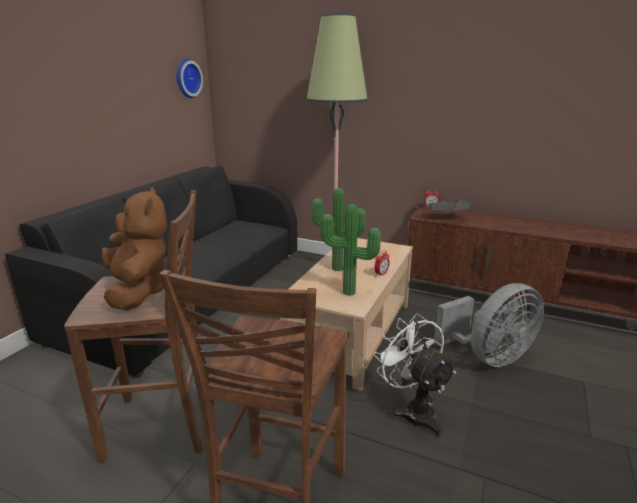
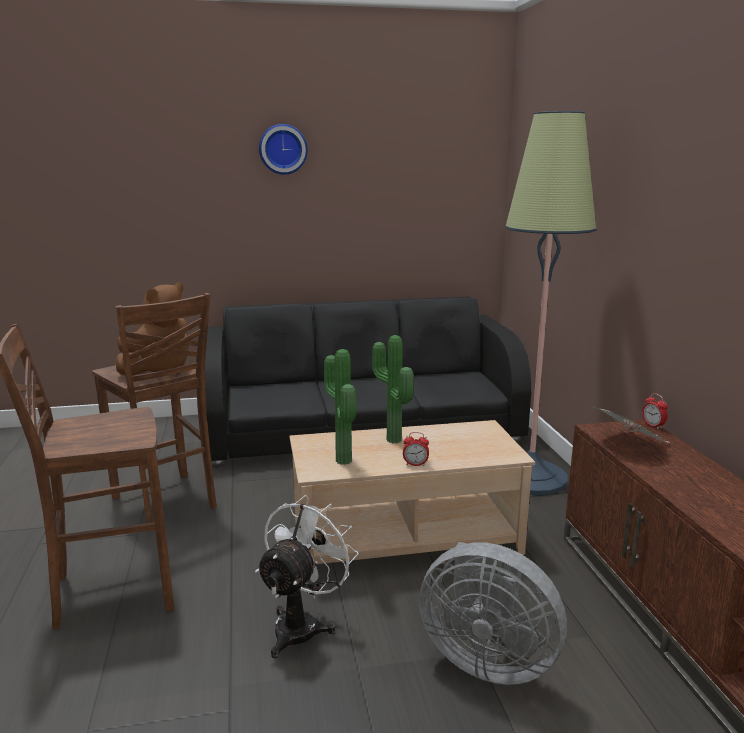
camera: 55 degrees right, 5 degrees down
(186, 78) = (465, 188): wall clock -> wall clock (283, 149)

